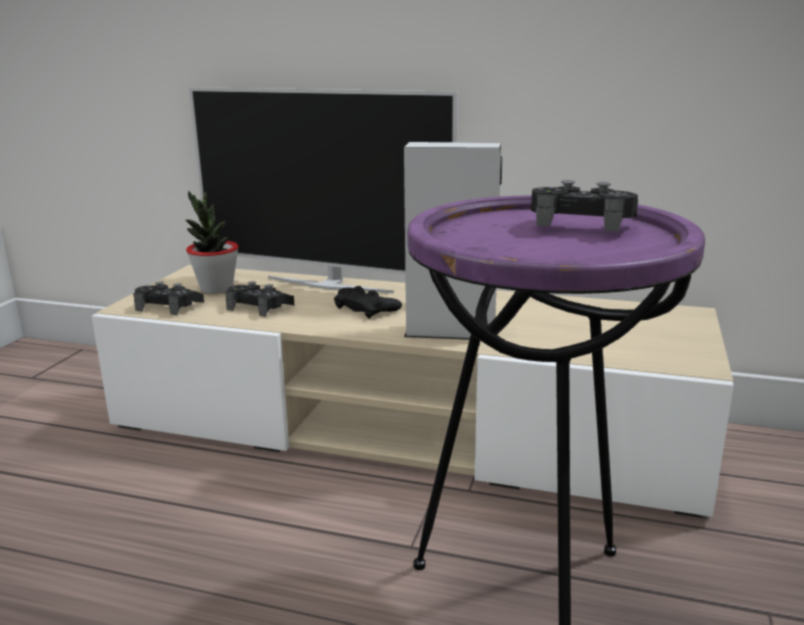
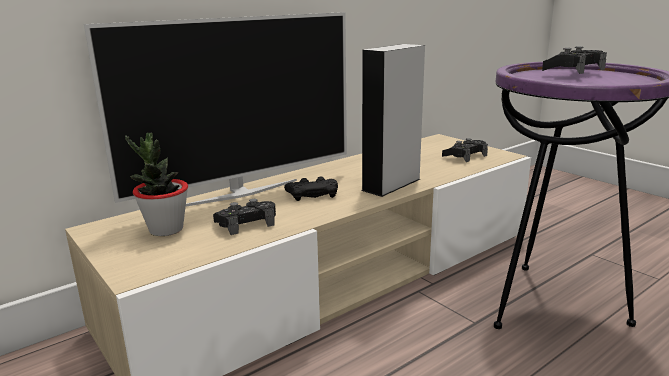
camera: 55 degrees left, 0 degrees up
(168, 307) = (173, 256): black game controller -> black game controller (465, 156)

